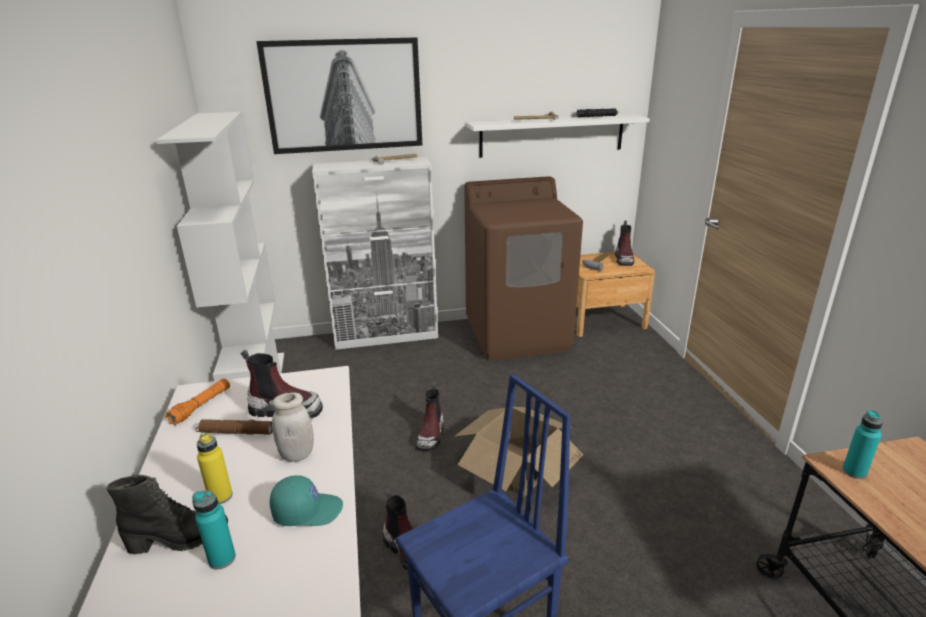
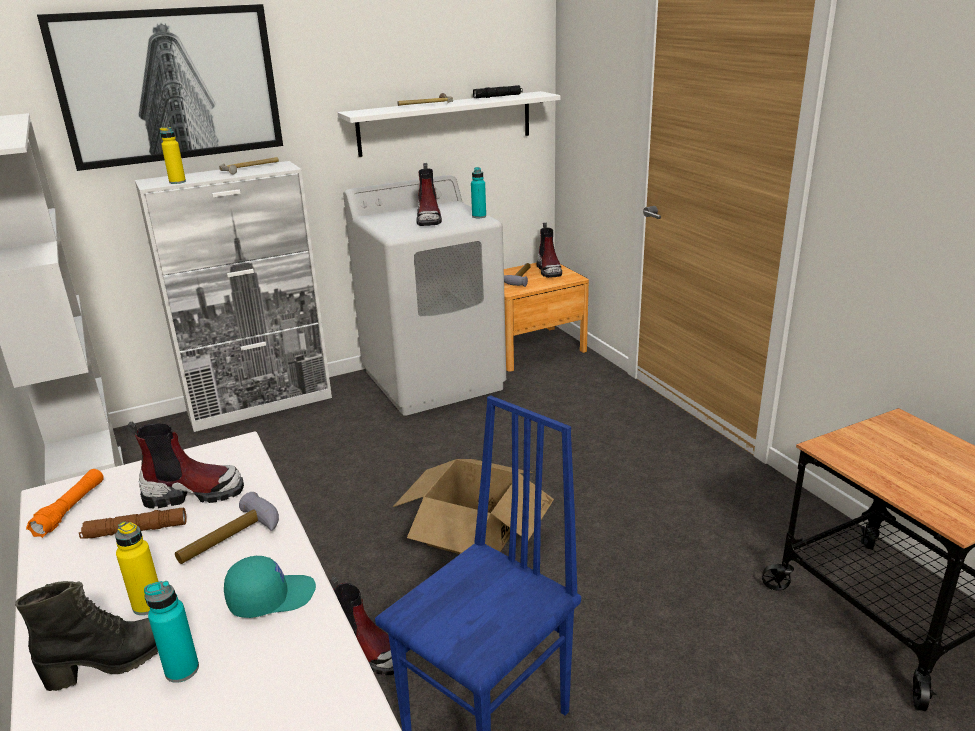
camera: 15 degrees left, 0 degrees up
(297, 454) = (231, 540): white jar -> hammer
(340, 167) = (177, 182): none -> yellow bottle
(431, 435) = (357, 514): boot -> boot (429, 219)
(518, 335) = (434, 379): brown washing machine -> white washing machine
(854, 471) = (848, 451): turquoise bottle -> turquoise bottle (479, 216)

